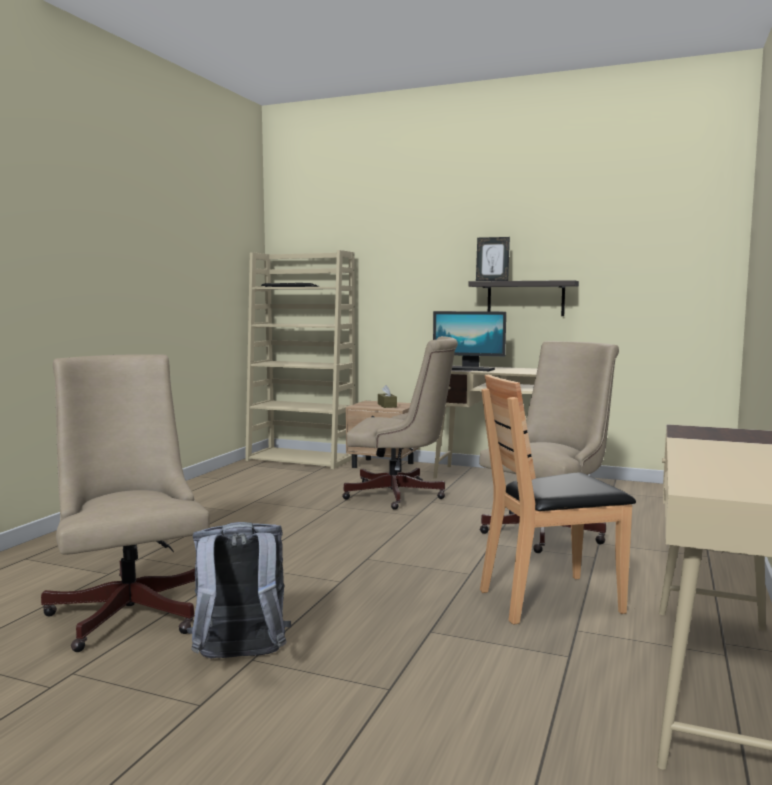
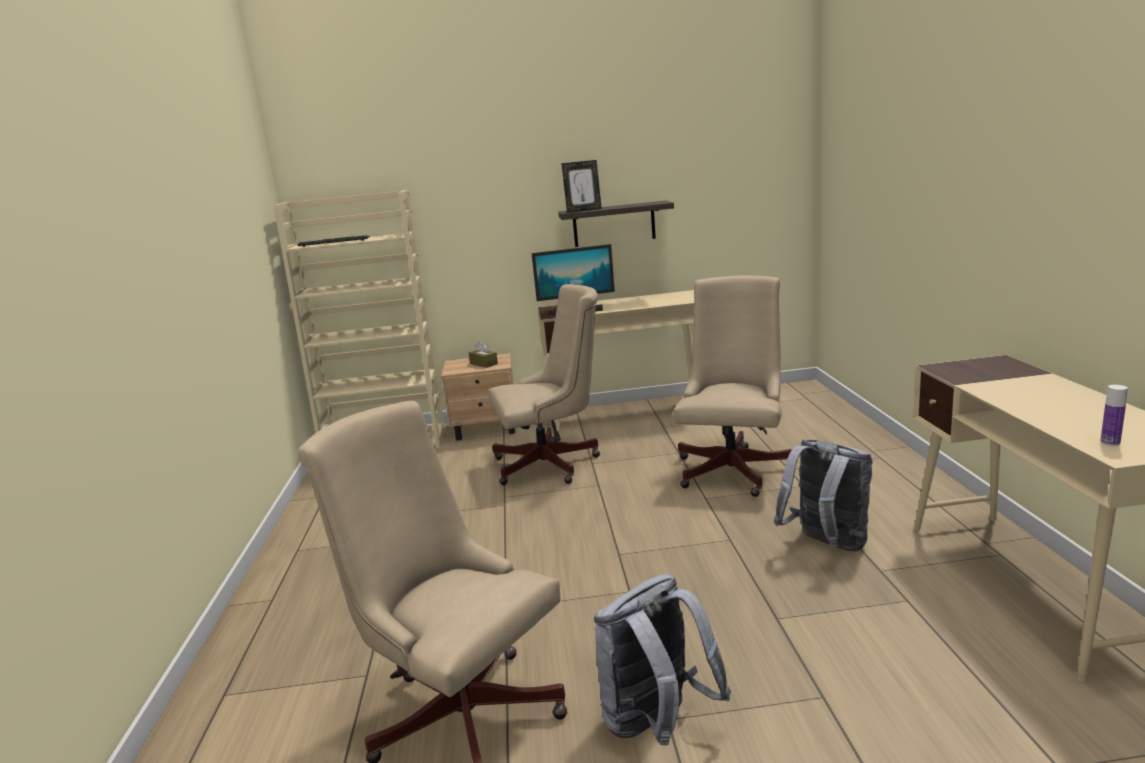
camera: 25 degrees left, 10 degrees up
(551, 600) = (826, 545): brown chair -> grey backpack
(713, 483) = (1110, 442): none -> bottle

